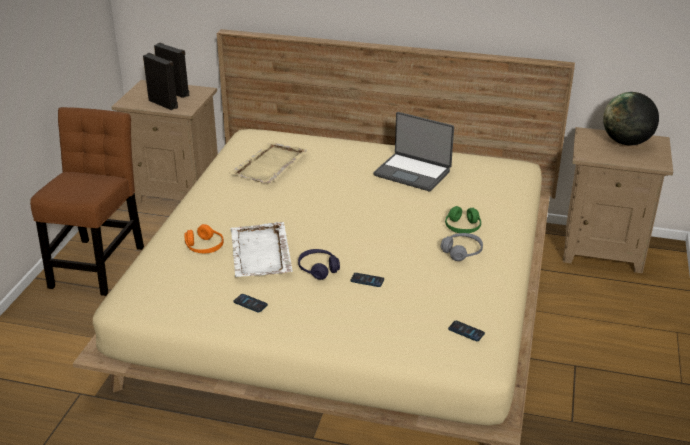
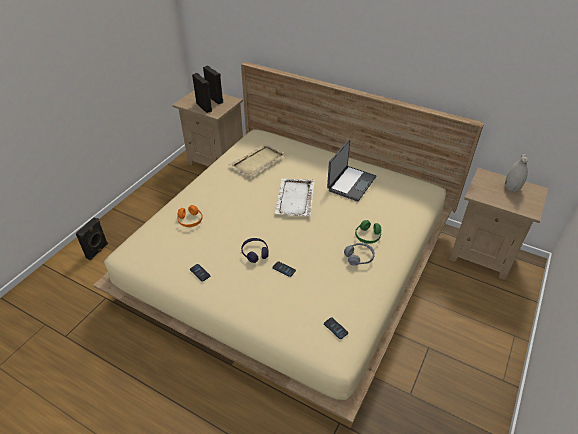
camera: 15 degrees right, 10 degrees up
(38, 336) = (98, 251): none -> black speaker
(98, 263) = (151, 204): brown chair -> none
(260, 253) = (223, 232): white tray -> white tray (295, 199)
(413, 172) = (350, 183): laptop -> laptop turned 105 degrees counterclockwise
(626, 142) = (512, 187): globe -> white vase

